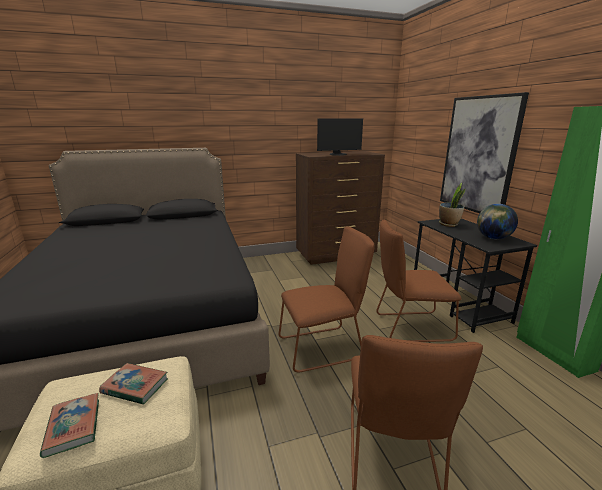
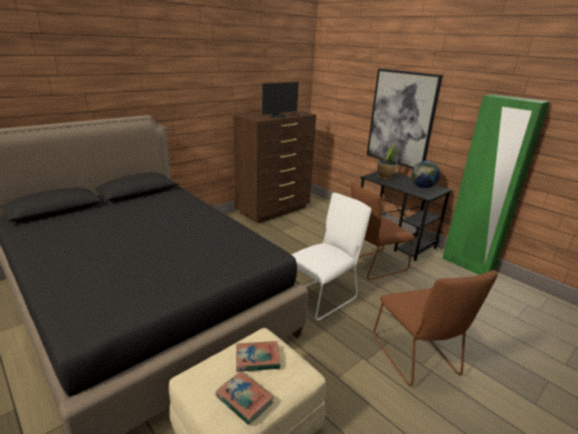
camera: 25 degrees left, 5 degrees up
(323, 347) = (323, 296): brown chair -> white chair

